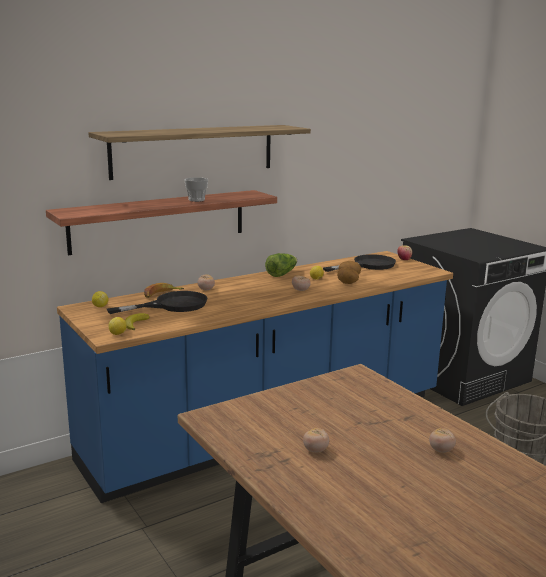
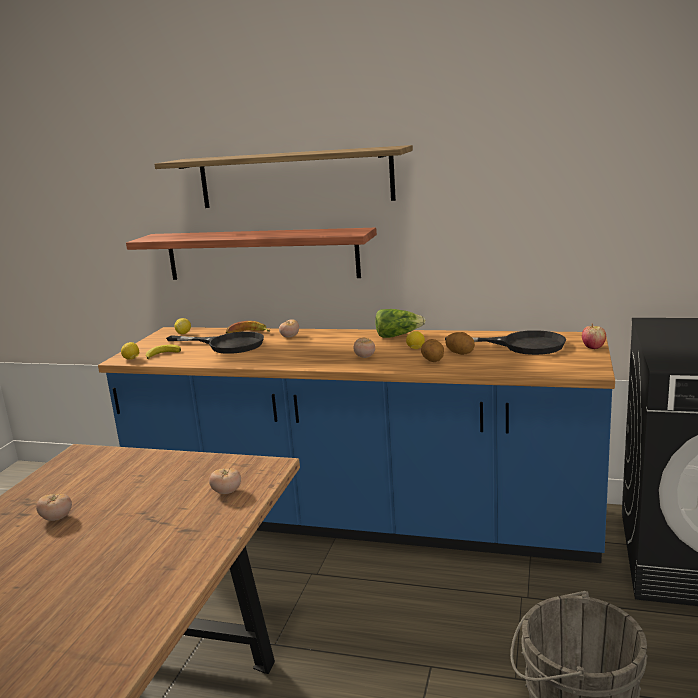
camera: 50 degrees right, 0 degrees up
(196, 200) = (278, 234): cup -> none
(441, 450) = (123, 577): tomato -> tomato (227, 492)

